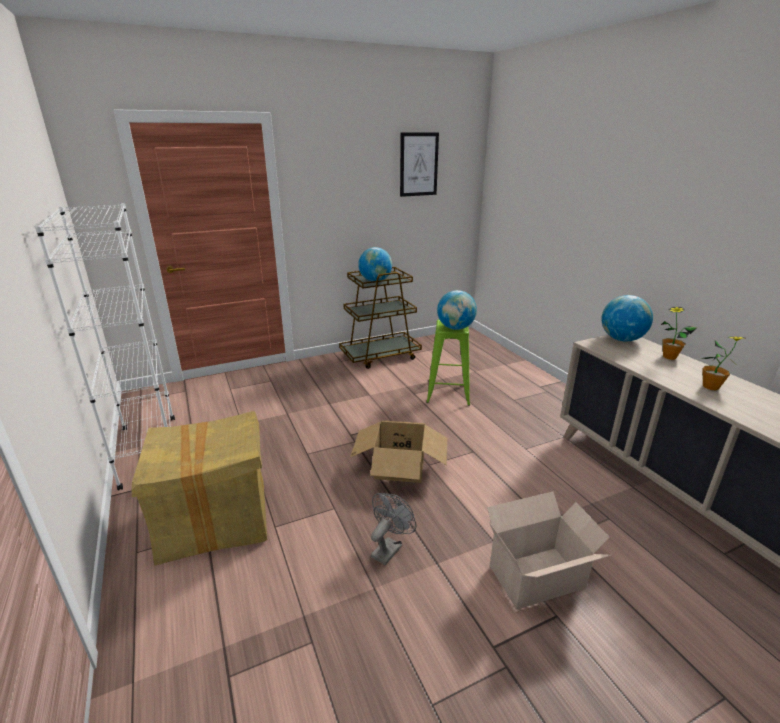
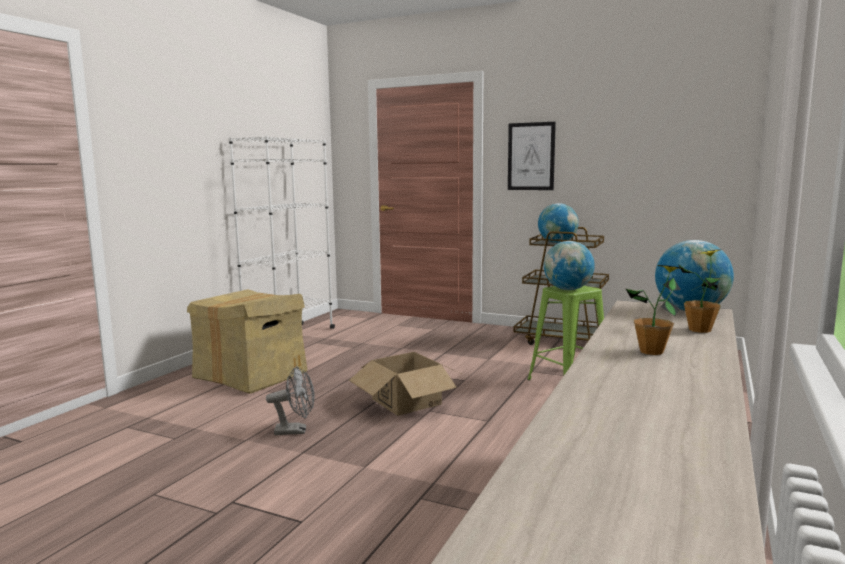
camera: 50 degrees right, 15 degrees down
(418, 164) = (650, 114): picture -> picture (531, 156)
(539, 576) = (344, 500): cardboard box -> none

